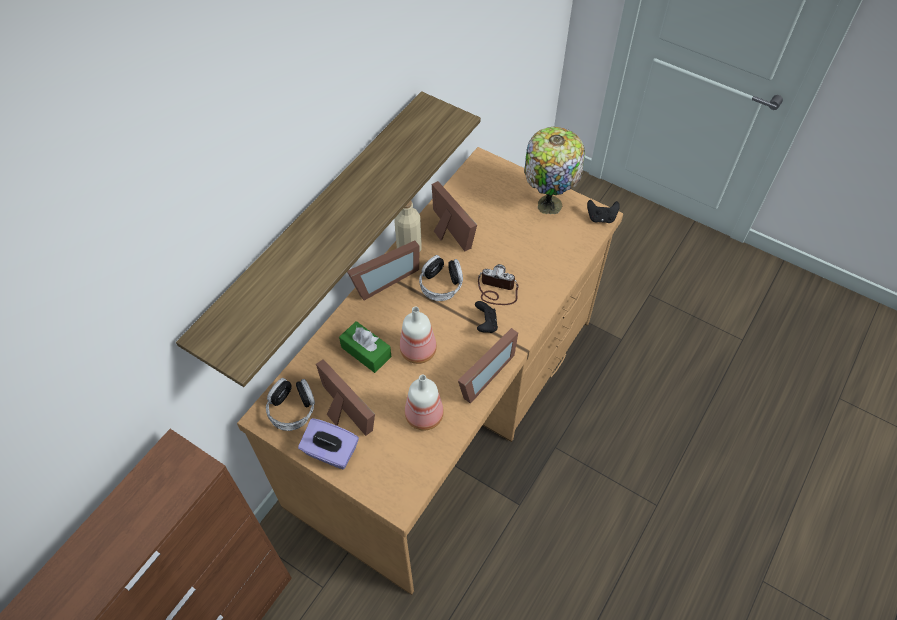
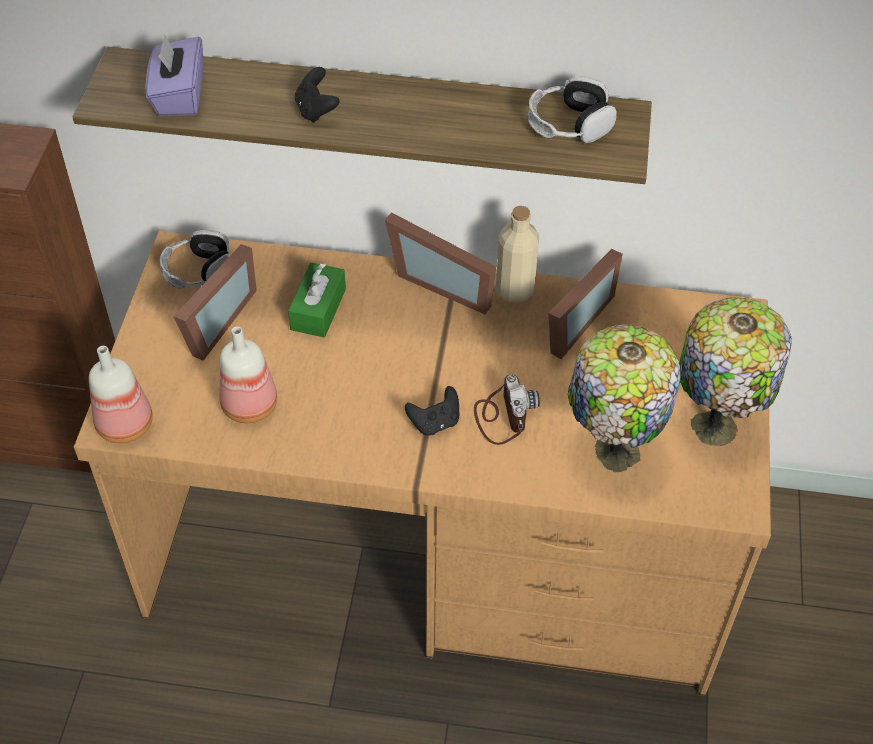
camera: 65 degrees right, 5 degrees down
(330, 452) = (154, 331): purple tissue box -> purple tissue box (179, 96)
(418, 349) = (350, 362): bottle -> bottle (127, 425)
(441, 284) = (474, 347): headphones -> headphones (569, 124)
(481, 375) = (345, 446): picture frame -> none
(544, 252) = (612, 450): none -> table lamp
(601, 218) = (736, 506): black game controller -> black game controller (316, 110)

